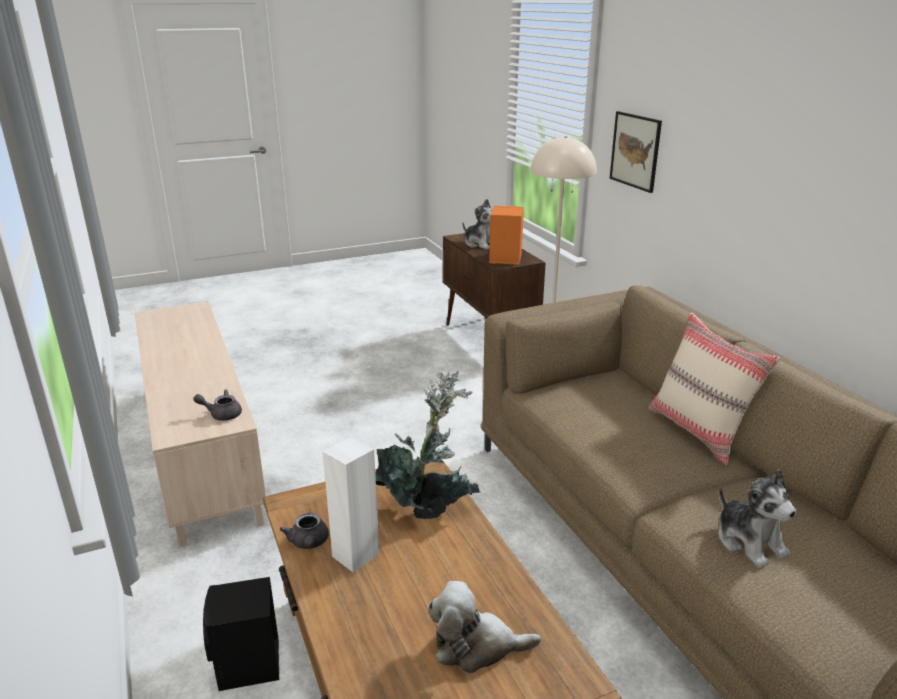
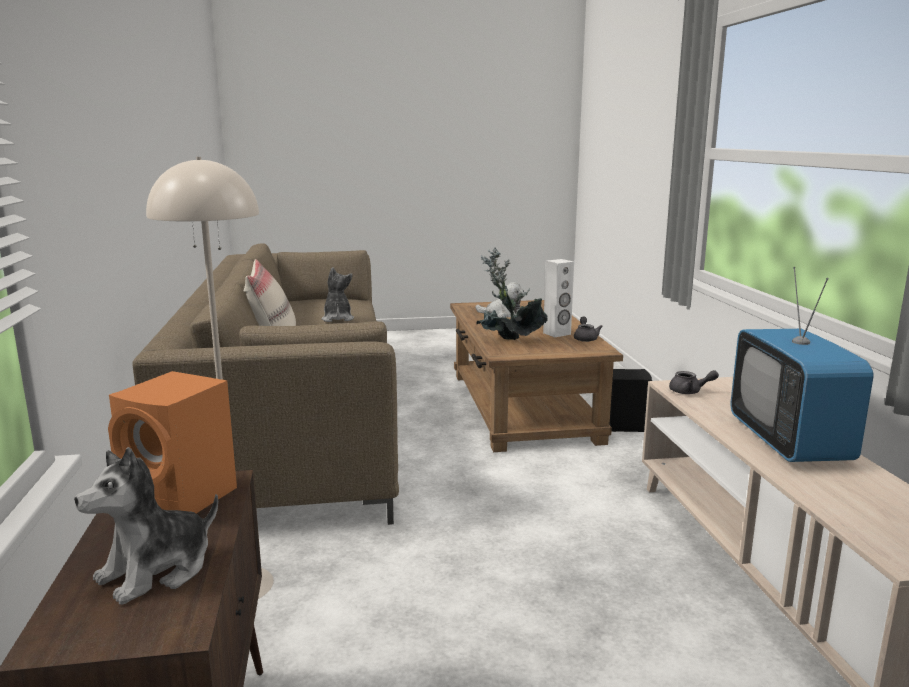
camera: 165 degrees left, 10 degrees down
(182, 365) = (789, 442): none -> television
(480, 244) = (156, 571): plush toy -> plush toy turned 105 degrees counterclockwise
(635, 151) = (67, 189): picture -> none

